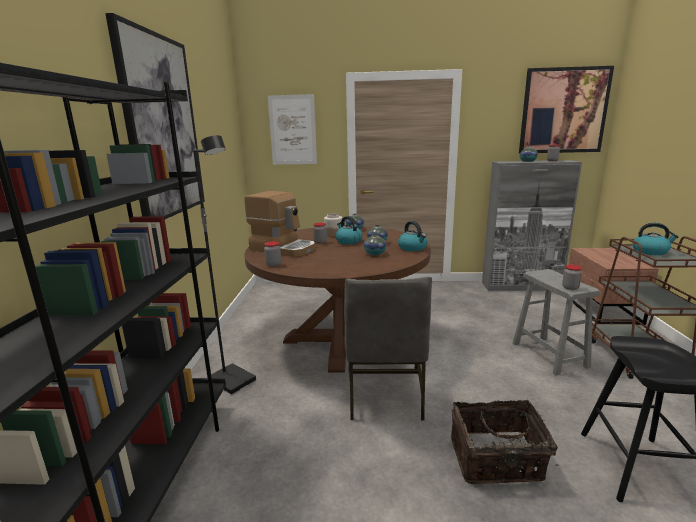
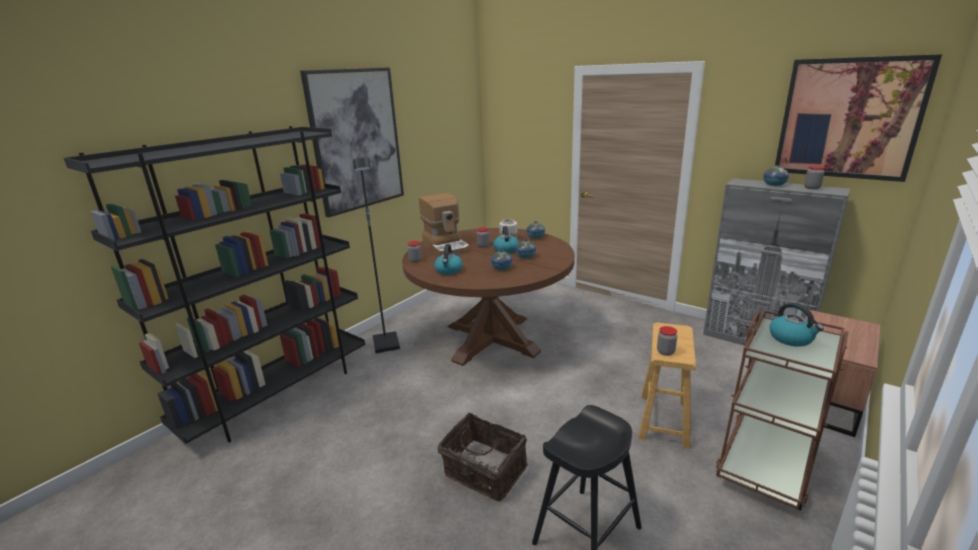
camera: 35 degrees right, 5 degrees up
(293, 130) = (524, 124): picture -> none
(384, 394) = (469, 393): grey chair -> none
(413, 248) = (543, 270): kettle -> kettle (449, 270)
(549, 355) = (664, 420): grey stool -> brown stool

